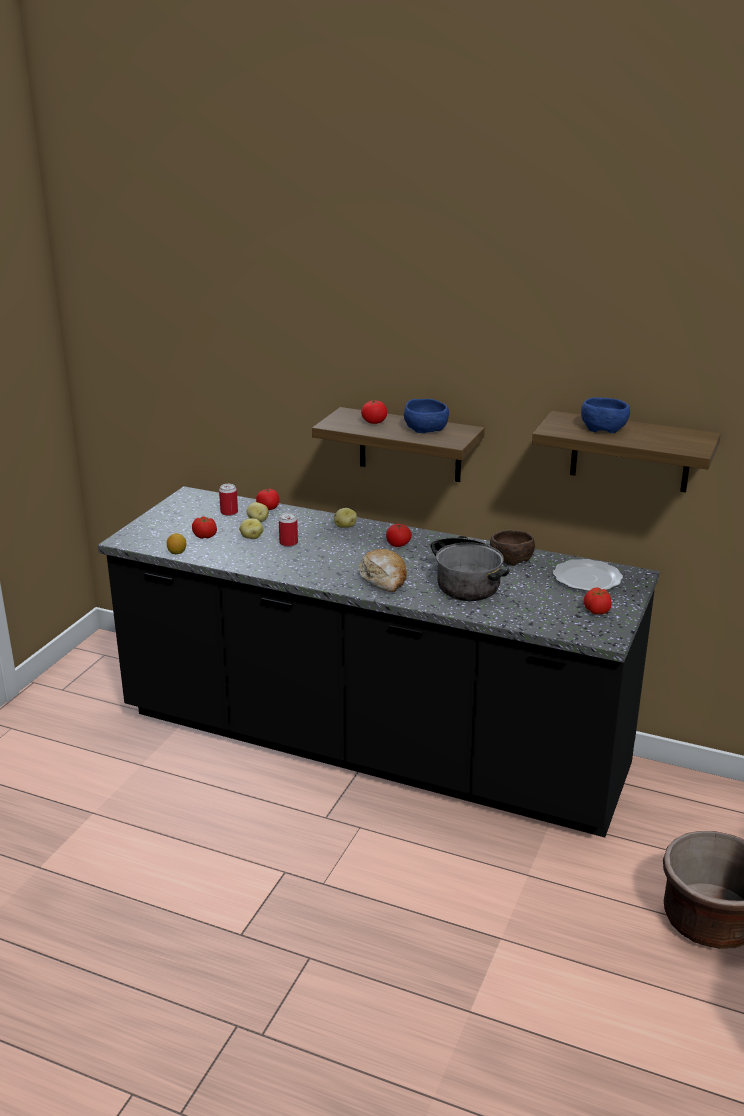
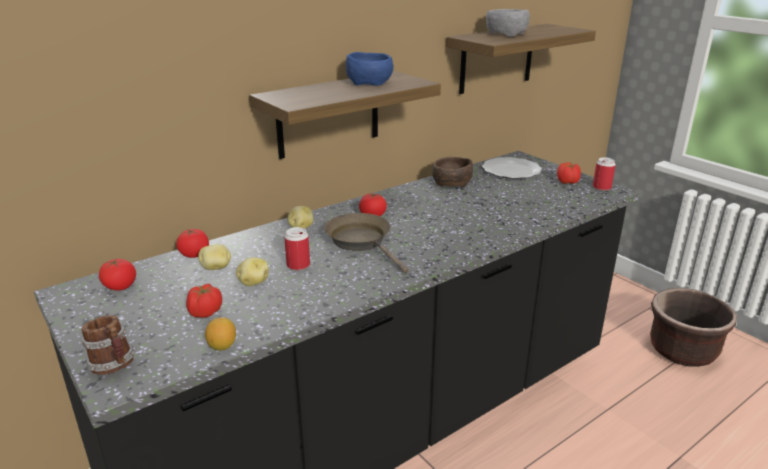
camera: 60 degrees left, 0 degrees up
(136, 534) = (114, 366): none -> mug
(229, 512) = (166, 279): can -> can (601, 187)
(347, 553) = (362, 242): none -> brown frying pan
(374, 422) = (319, 92): tomato -> tomato (120, 286)
(384, 579) = (438, 240): bread -> none
(465, 581) = (476, 209): cooking pot -> none
(603, 427) = (505, 34): blue bowl -> grey bowl

